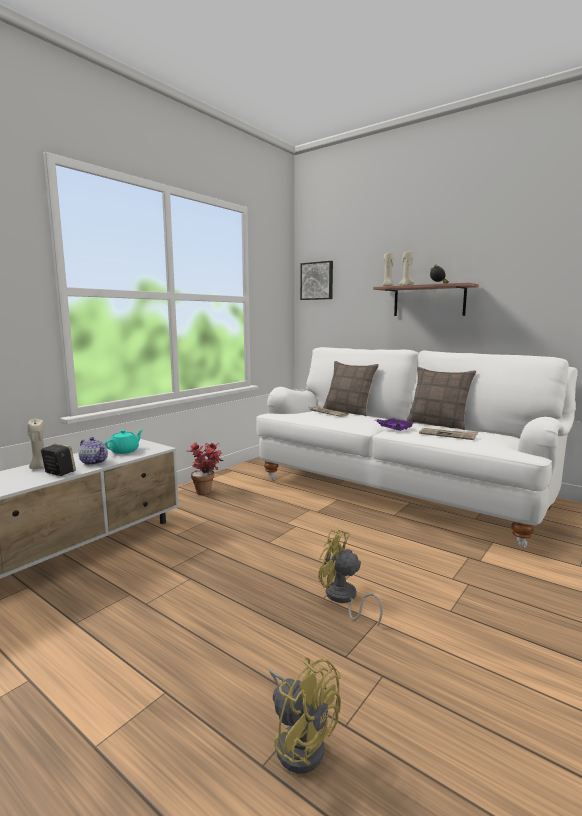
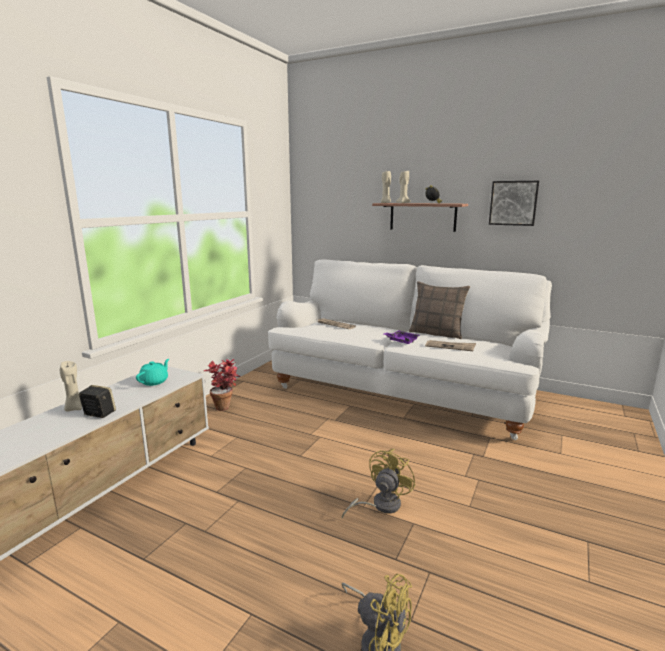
camera: 10 degrees left, 5 degrees up
(94, 462) = (129, 398): teapot -> none
(317, 281) = (314, 192): picture -> picture (513, 203)
(343, 599) = (380, 505): yellow fan -> yellow fan turned 105 degrees clockwise
(348, 411) = (353, 321): pillow -> none

